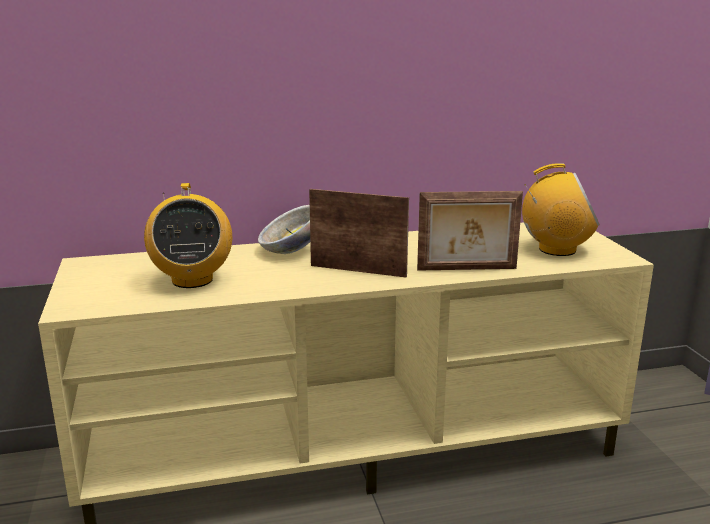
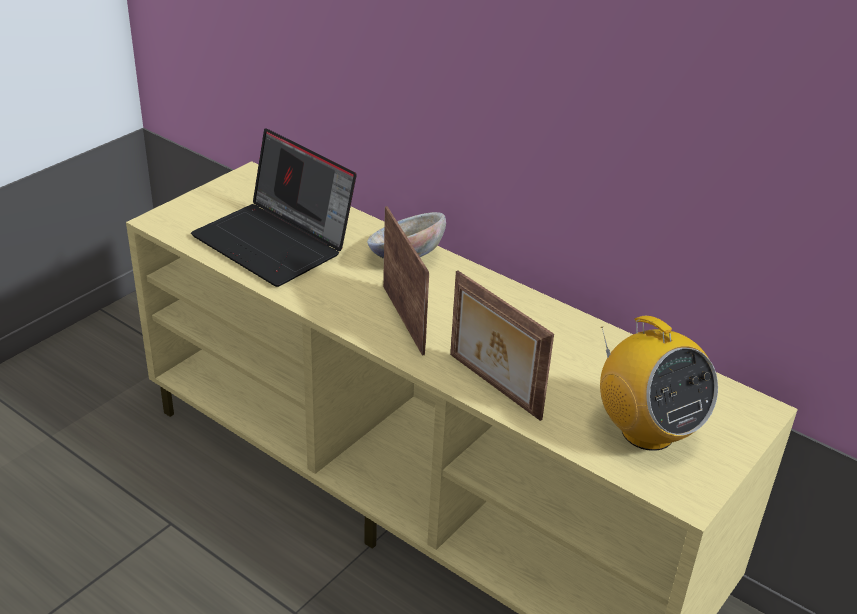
camera: 50 degrees right, 15 degrees up
(192, 280) = (276, 242): radio -> laptop

